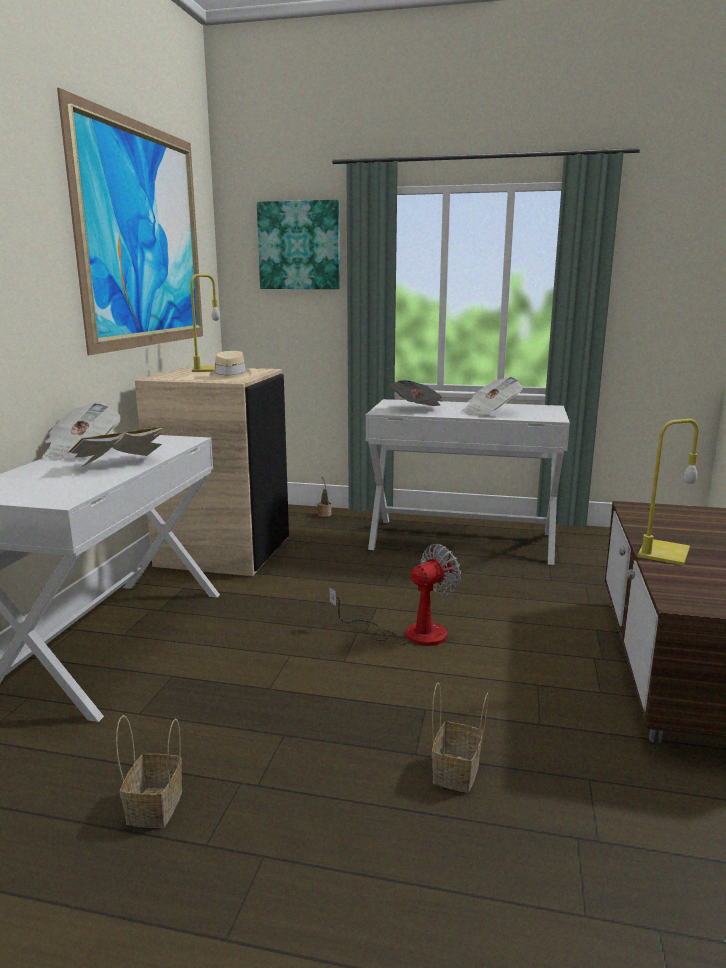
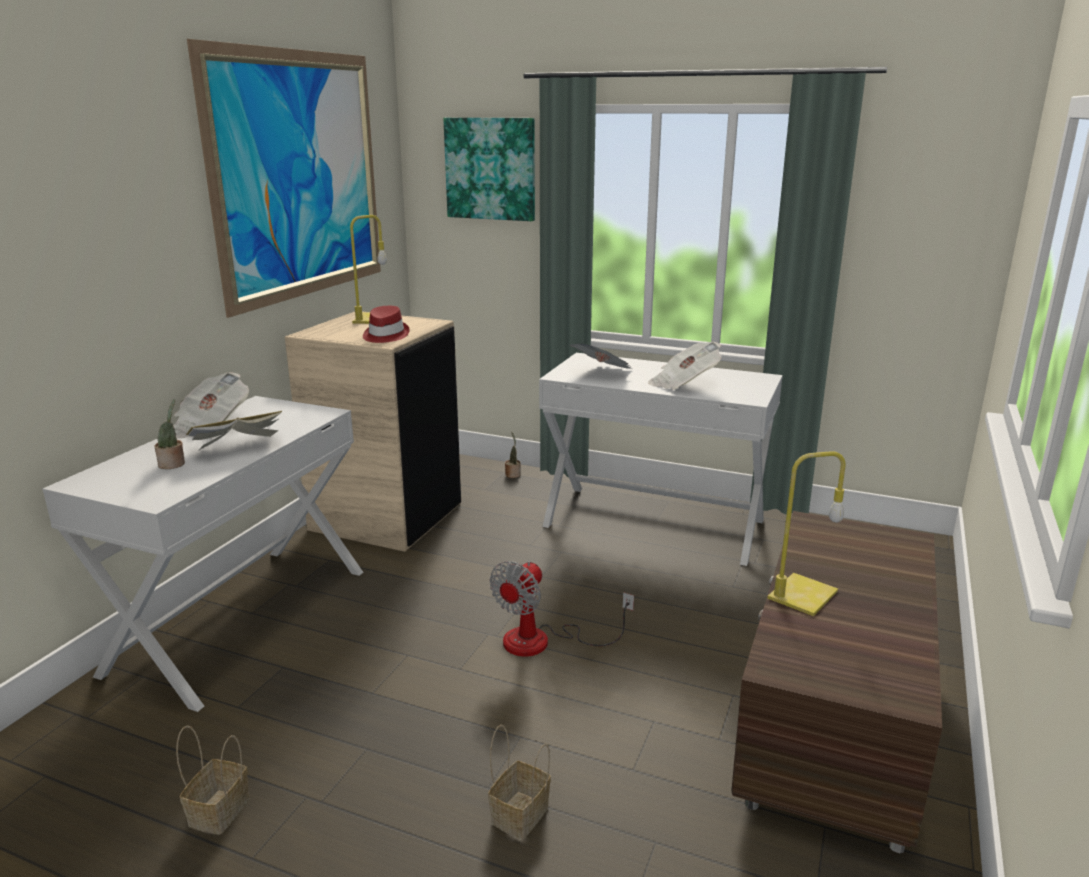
camera: 10 degrees right, 5 degrees up
(62, 477) = (173, 464): none -> potted plant
(229, 377) = (385, 335): beige hat -> red hat
(410, 633) = (543, 641): fan -> fan turned 150 degrees clockwise

